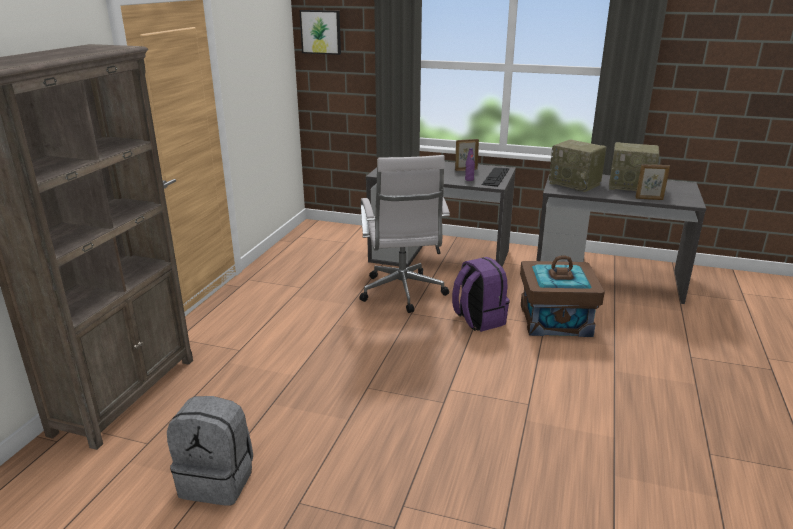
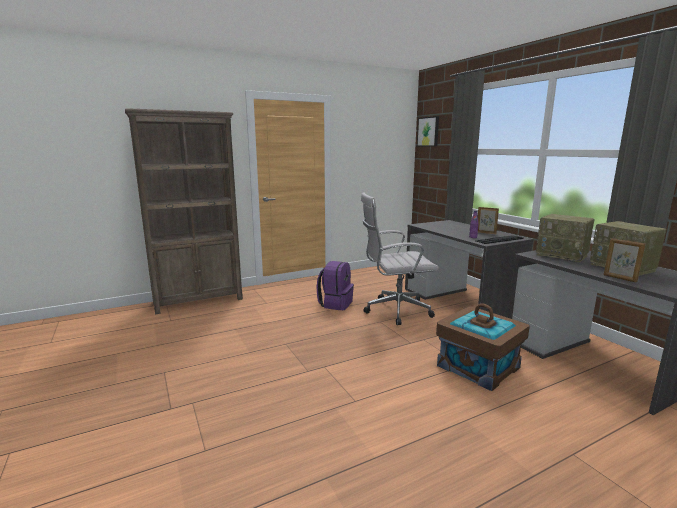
camera: 45 degrees right, 10 degrees down
(218, 480) = (161, 346): grey backpack -> none
(403, 294) = (394, 311): white office chair -> white office chair turned 45 degrees clockwise
(478, 320) = (416, 342): purple backpack -> purple backpack (335, 304)
(575, 184) = (562, 255): radio -> radio turned 45 degrees counterclockwise

